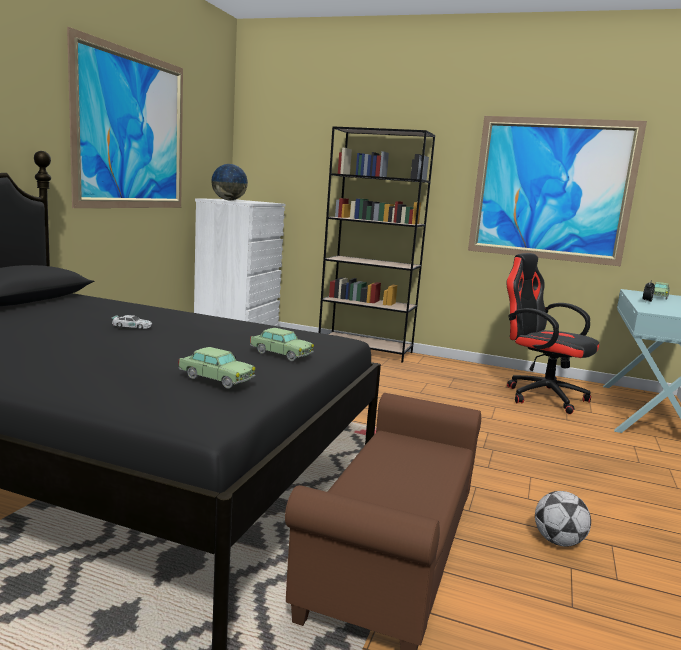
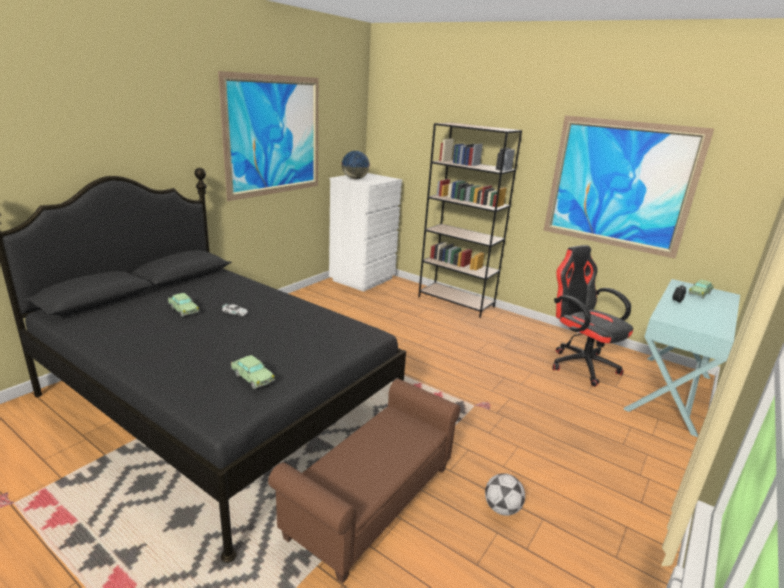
camera: 15 degrees right, 10 degrees up
(281, 354) = (316, 350): toy car -> toy car (183, 310)

